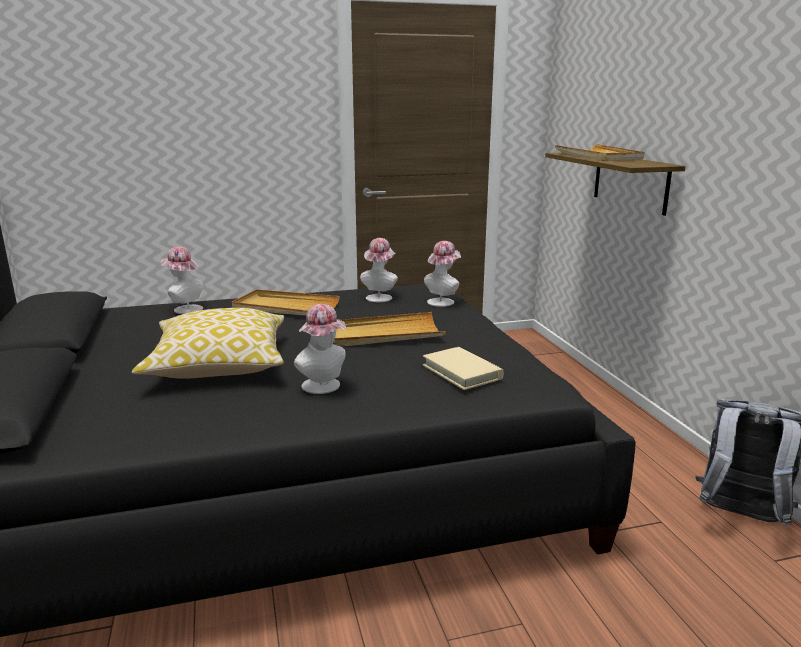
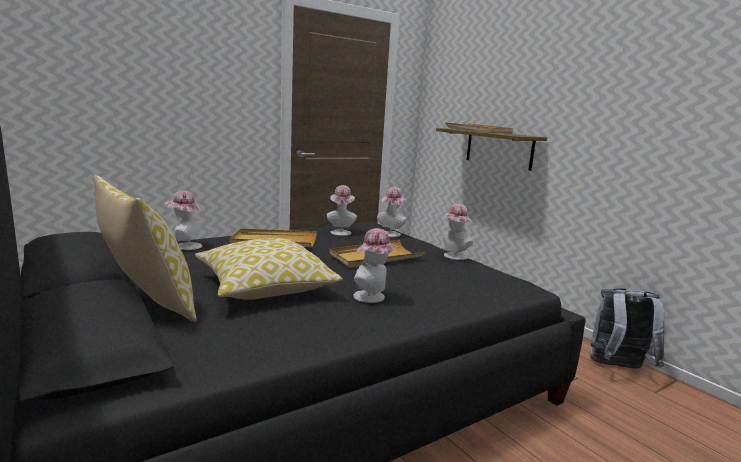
camera: 20 degrees left, 5 degrees down
(86, 375) = (147, 304): none -> pillow
(462, 372) = (462, 279): beige book -> none
(491, 338) = (453, 256): none -> hat

